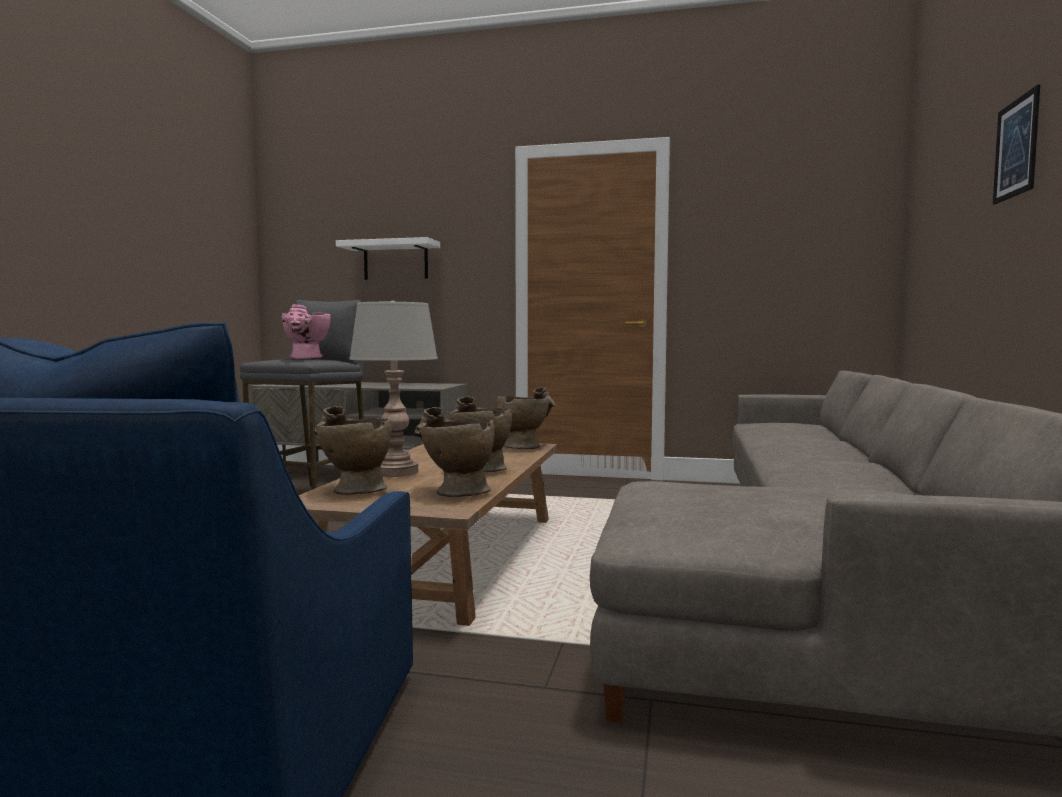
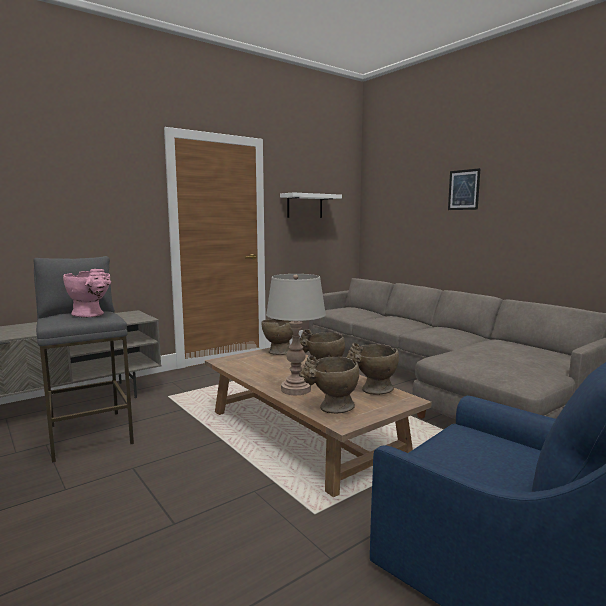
camera: 50 degrees left, 5 degrees up
(395, 261) = (62, 211): white shelf -> white shelf (304, 206)

